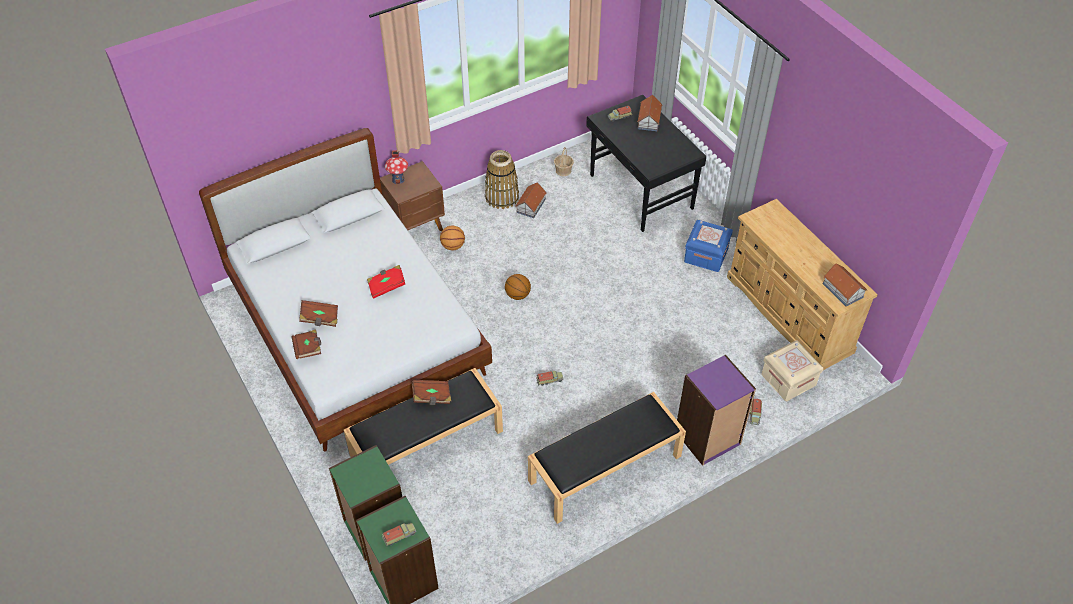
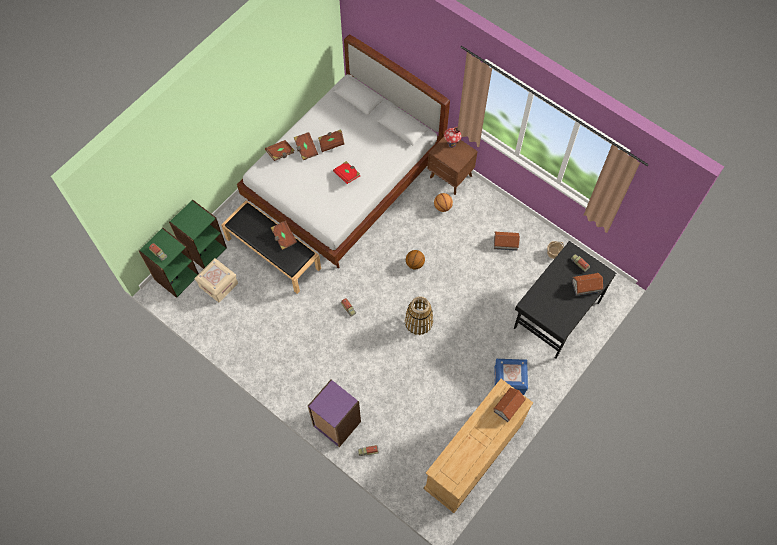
camera: 70 degrees right, 15 degrees up
(327, 289) = (331, 143): none -> brown book
(502, 197) = (505, 221): basket -> basket (418, 322)
(604, 469) = (289, 364): black bench -> none
(788, 380) = (409, 468): beige storage box -> beige storage box (218, 285)
(842, 290) = (452, 471): toy house -> toy house (509, 406)

